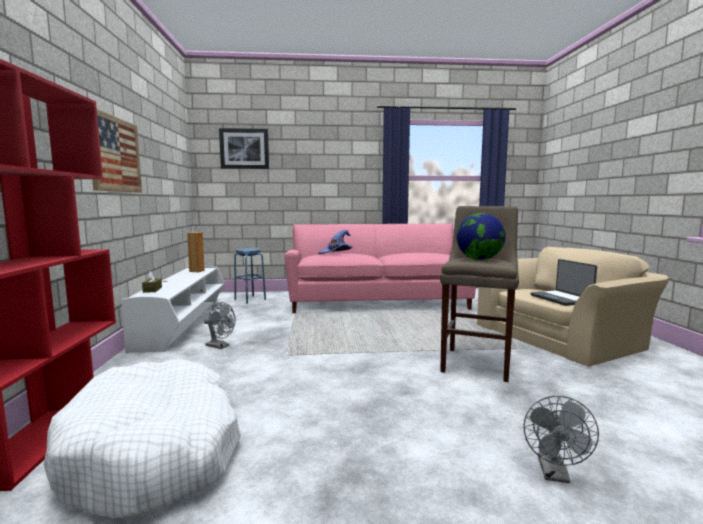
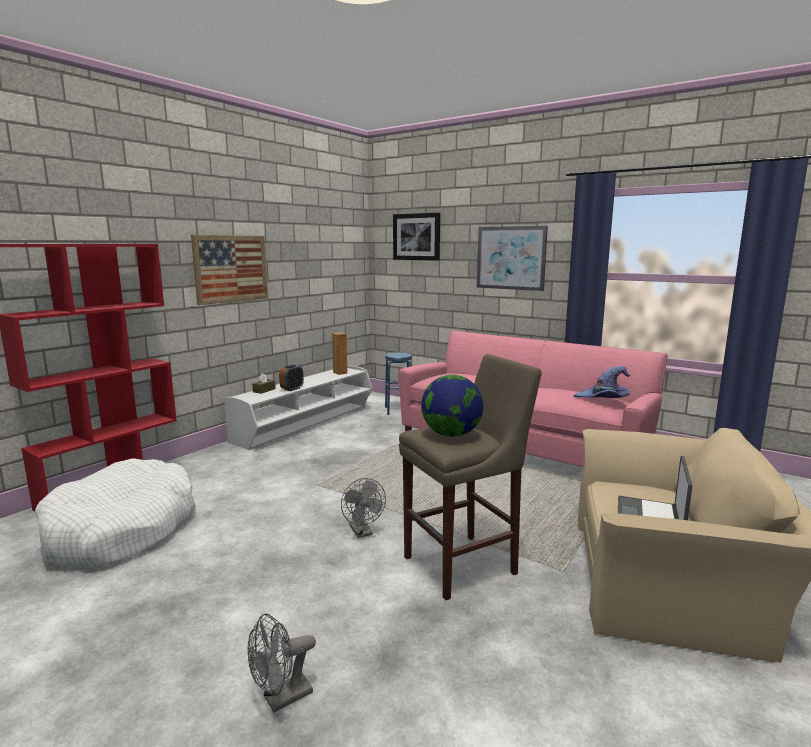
camera: 40 degrees right, 5 degrees up
(180, 285) = (292, 389): none -> alarm clock
(220, 346) = (289, 457): grey fan -> grey fan (362, 532)
(333, 166) = (511, 258): none -> picture
(336, 253) = (470, 375): purple hat -> purple hat (603, 399)

